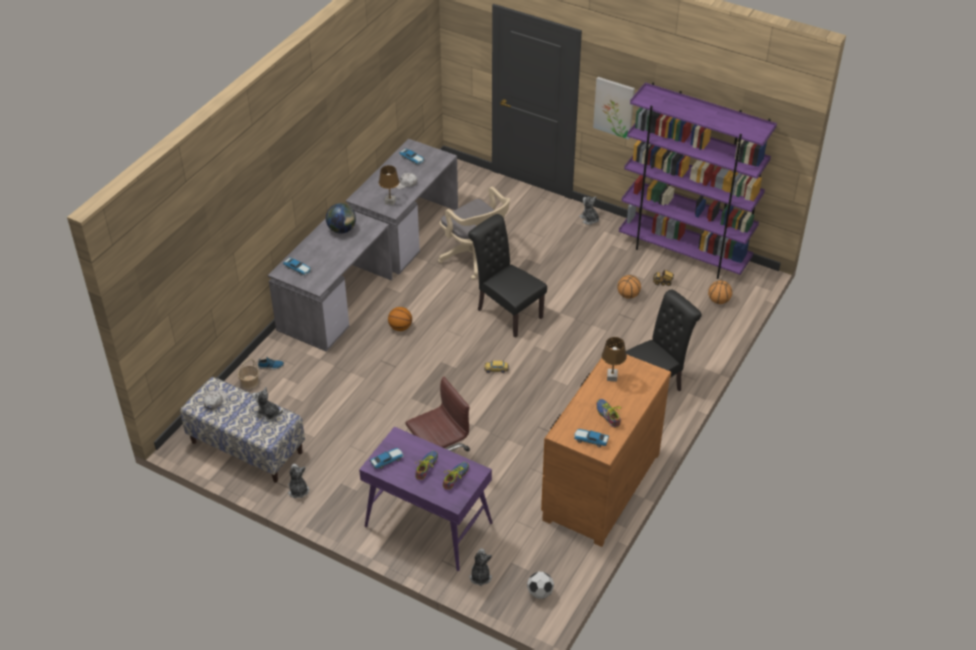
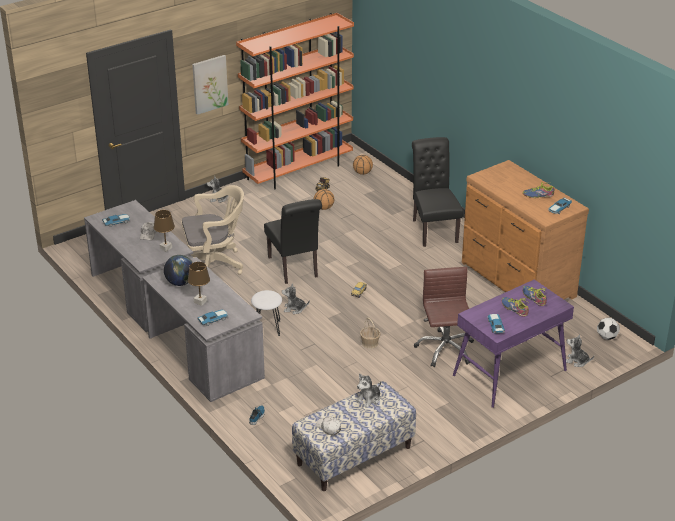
camera: 65 degrees left, 10 degrees down
(249, 382) = (269, 435): basket -> basket (370, 343)
(298, 490) = (428, 436): plush toy -> plush toy (294, 309)
(400, 327) = (268, 328): basketball -> white stool
(506, 312) = (294, 269): black chair -> black chair turned 90 degrees counterclockwise
(611, 377) = (499, 183): brown table lamp -> brown table lamp (200, 302)
(684, 253) = (298, 170): purple bookcase -> orange bookcase

